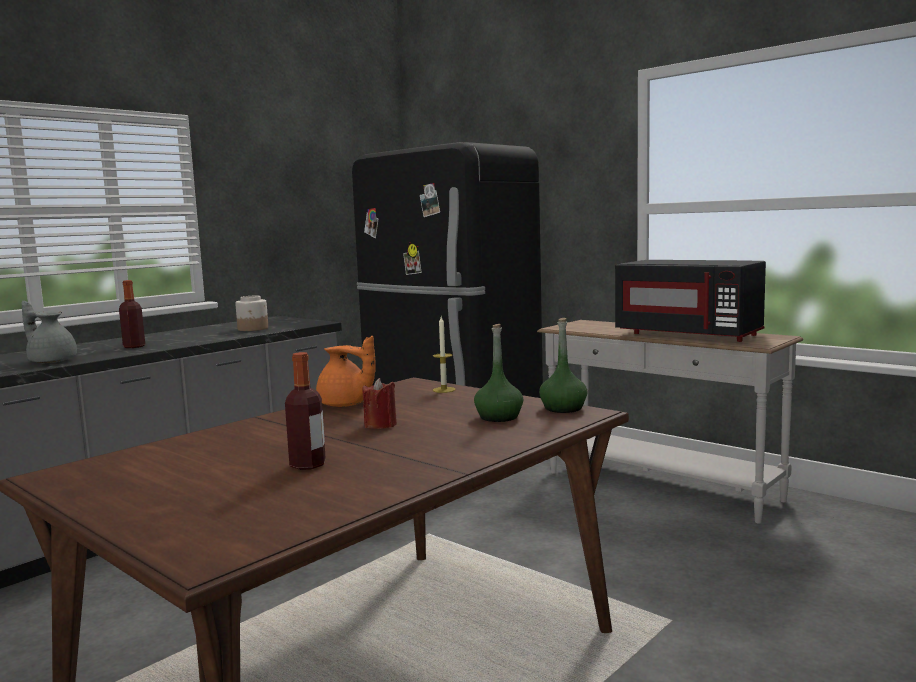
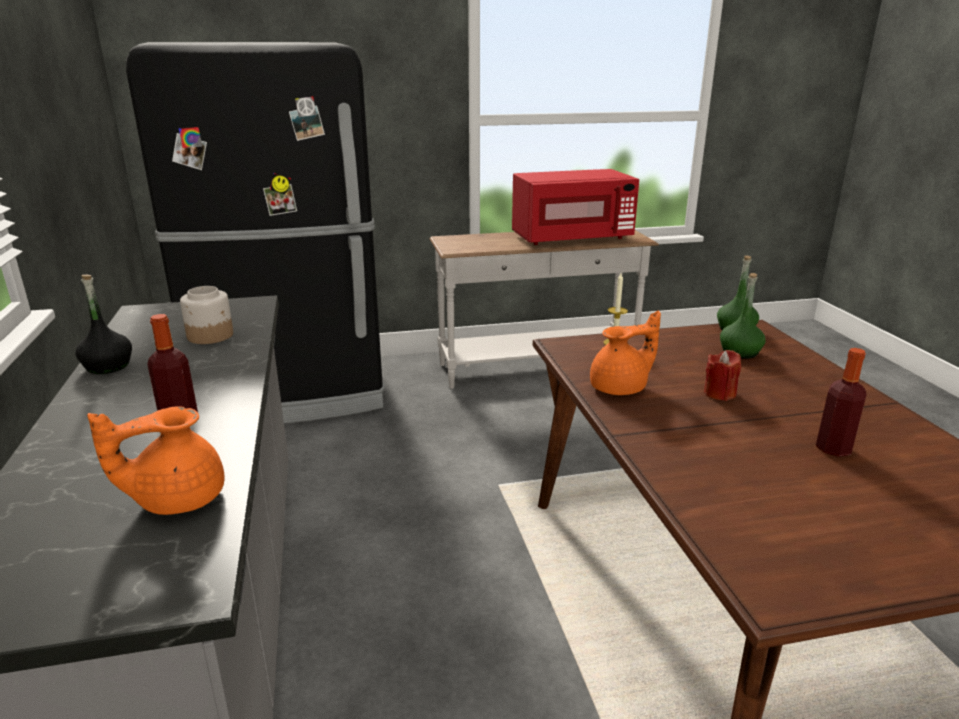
camera: 55 degrees left, 15 degrees up
(51, 361) = (177, 498): grey teapot -> orange teapot
(189, 330) = (108, 366): none -> black bottle
(689, 335) = (571, 238): black microwave -> red microwave

